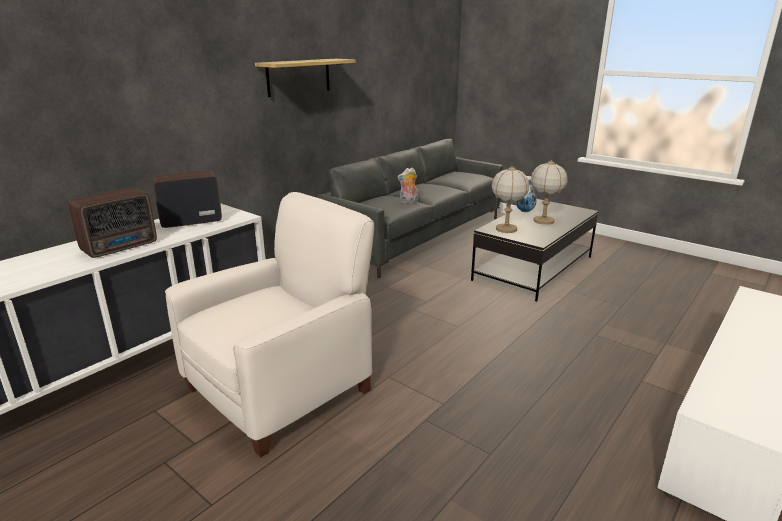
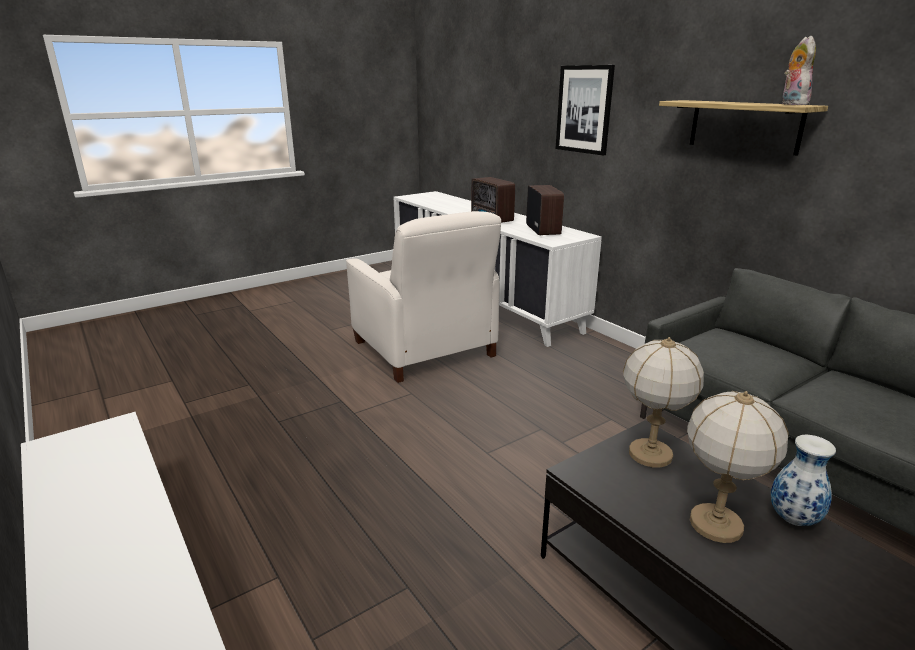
camera: 105 degrees right, 0 degrees up
(153, 83) = (584, 109): none -> picture
(408, 202) = (753, 367): plush toy -> plush toy (791, 104)

